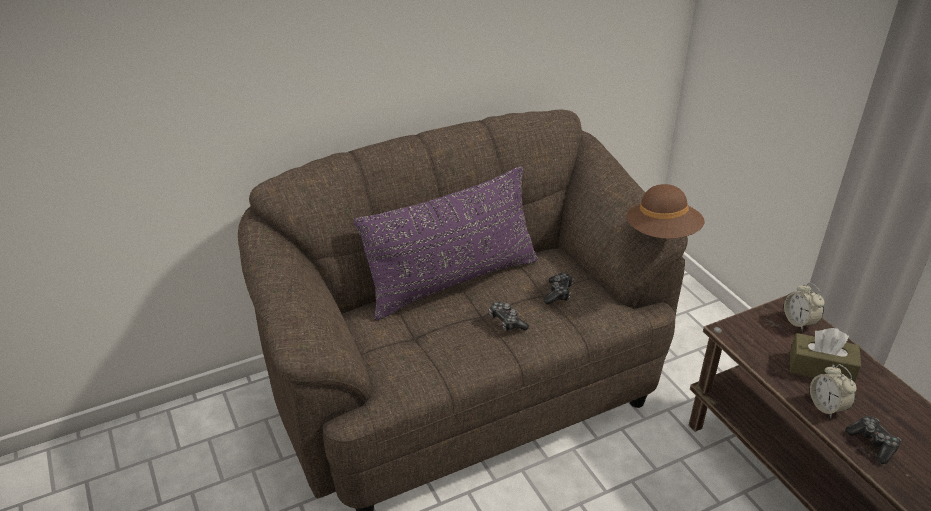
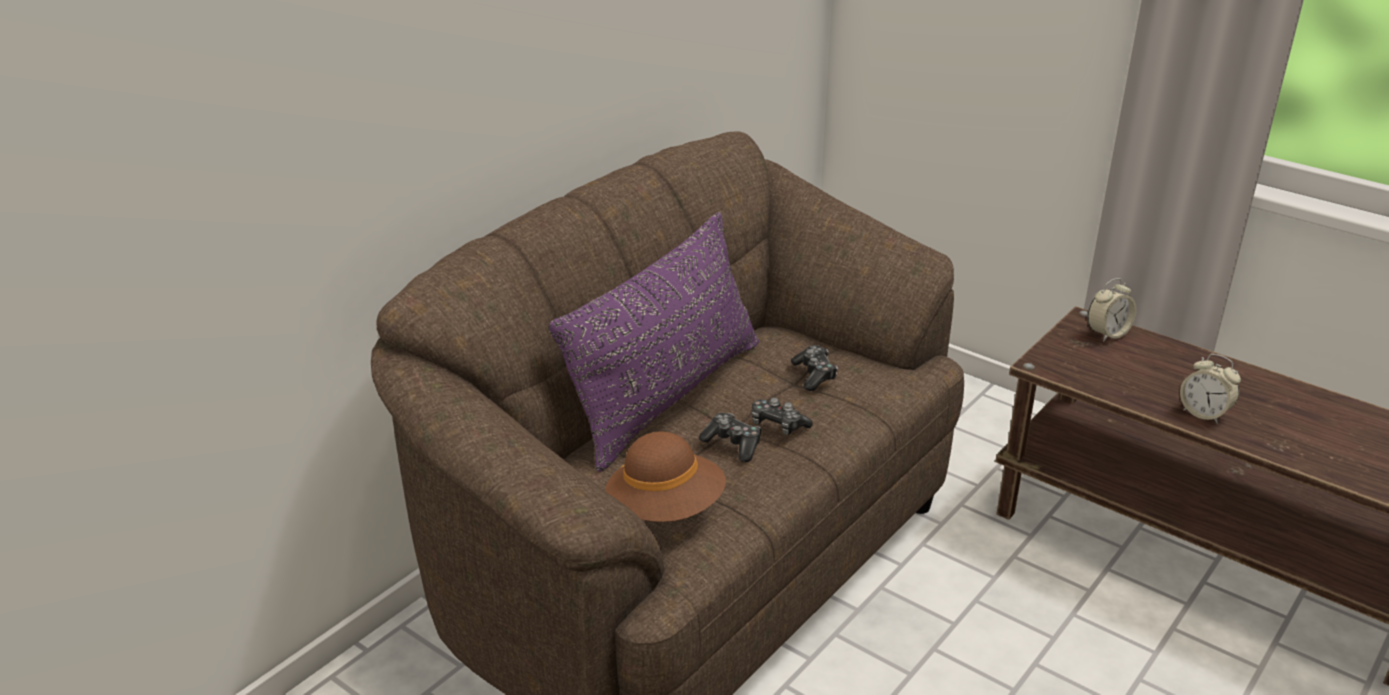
camera: 25 degrees left, 5 degrees down
(662, 234) = (931, 259): brown hat -> brown hat (666, 509)
(799, 322) = (1107, 334): alarm clock -> alarm clock turned 75 degrees counterclockwise
(821, 368) = (1167, 376): brown tissue box -> none
(872, 443) = (1276, 437): game controller -> game controller (733, 444)

